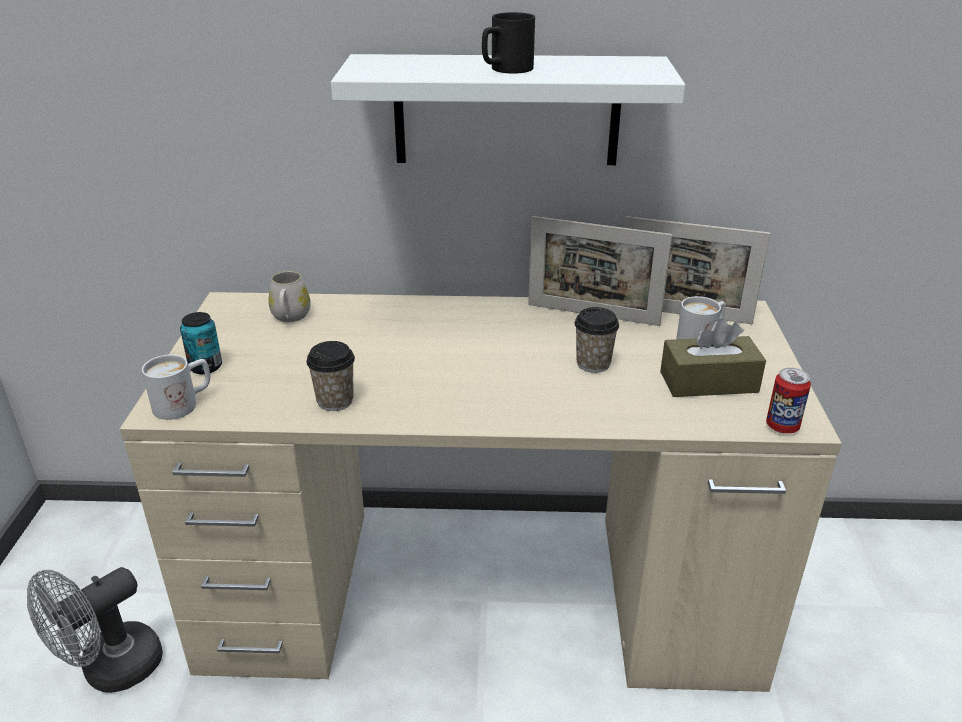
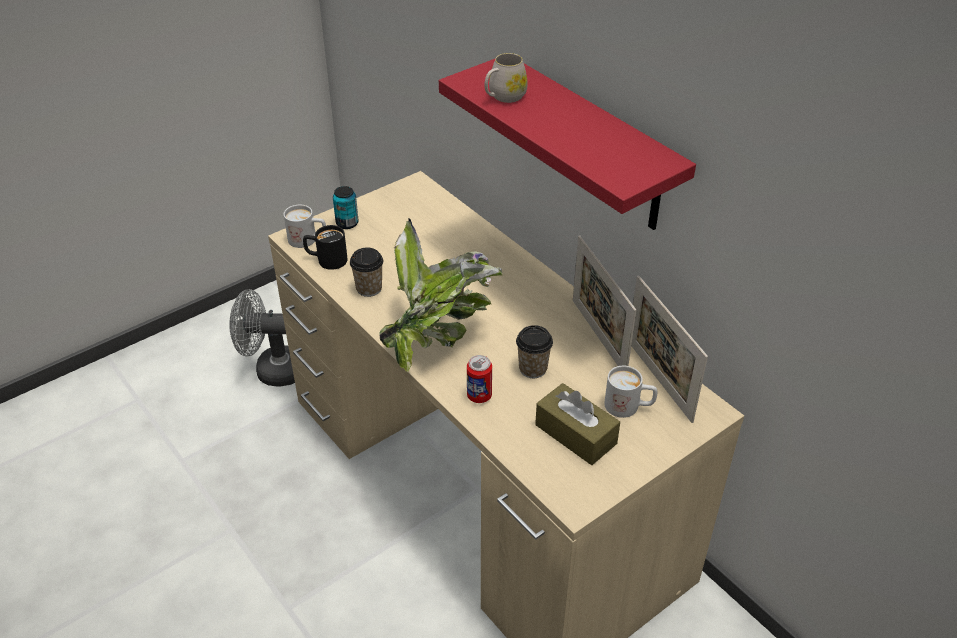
camera: 50 degrees right, 10 degrees up
(290, 317) = (430, 217): white mug -> white mug (504, 97)
(475, 392) = (439, 336): none -> potted plant
(505, 70) = (549, 121): black mug -> black mug (326, 260)
(506, 110) = (591, 145): white shelf -> red shelf
(782, 426) = (559, 494): can -> can (479, 396)

